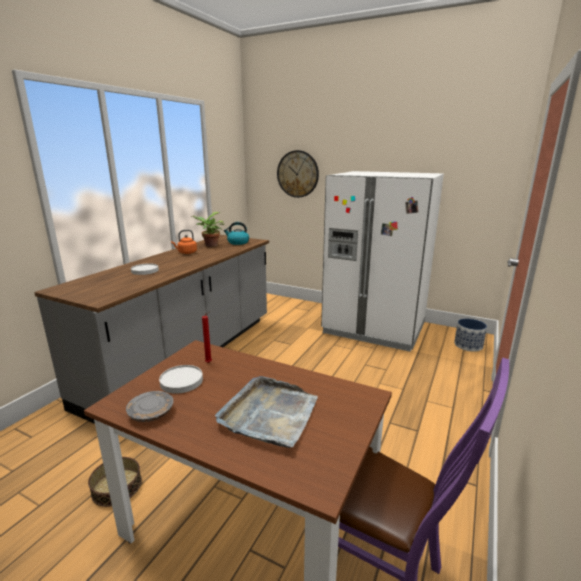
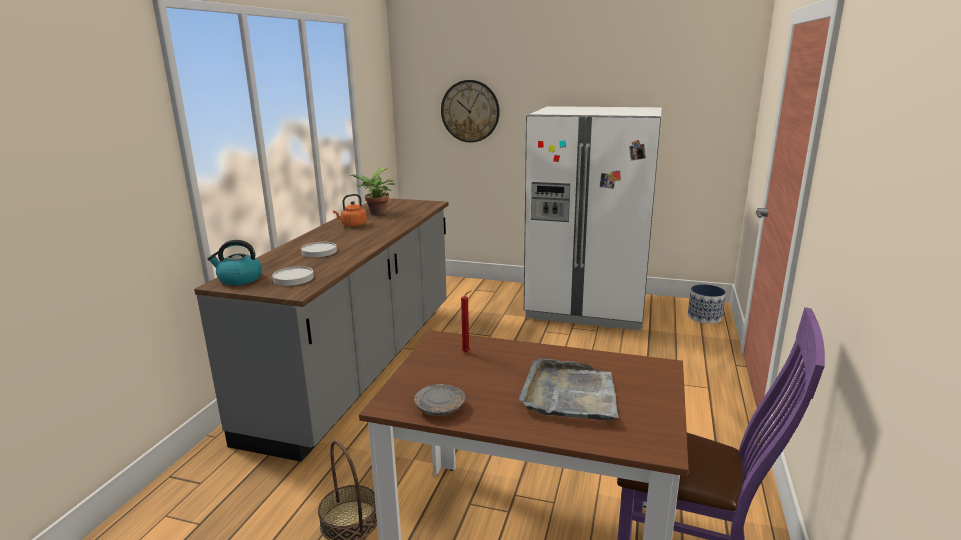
camera: 10 degrees left, 0 degrees up
(181, 381) = (449, 374): white plate -> white plate (293, 278)
(237, 242) = (410, 207): kettle -> kettle (239, 279)

